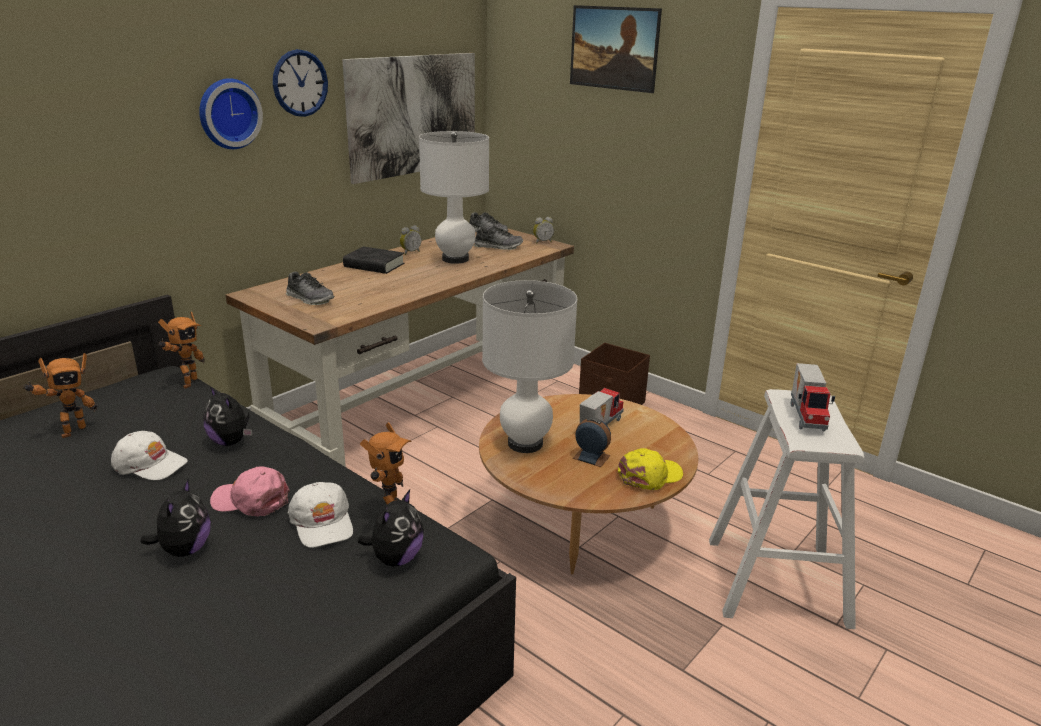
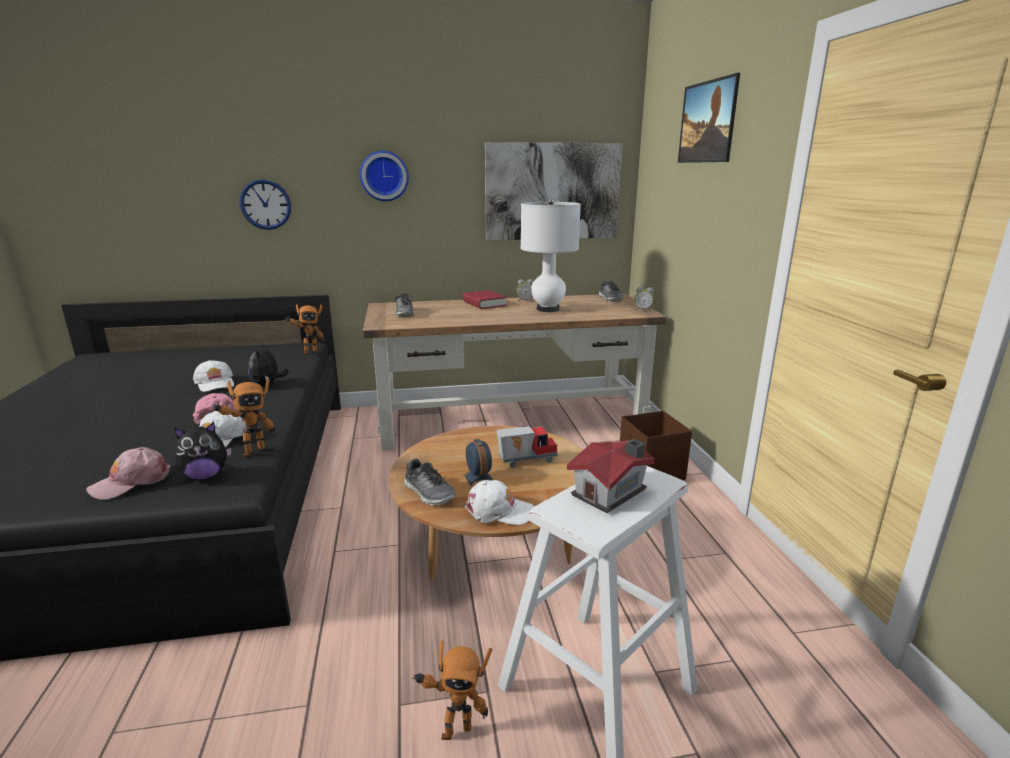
camera: 40 degrees right, 5 degrees down
(71, 431) = (221, 359): toy robot -> toy robot (455, 729)
(184, 549) = (144, 427): plush toy -> none
(300, 83) = (445, 158): wall clock -> wall clock (265, 204)
(328, 602) = (131, 482): none -> pink cap
(374, 265) = (484, 303): black book -> red book
(498, 247) = (598, 307): shoe -> shoe (429, 493)
(525, 444) = (448, 452): white table lamp -> none
(649, 476) = (499, 511): yellow cap -> white cap
(808, 417) = (612, 492): toy truck -> toy house

